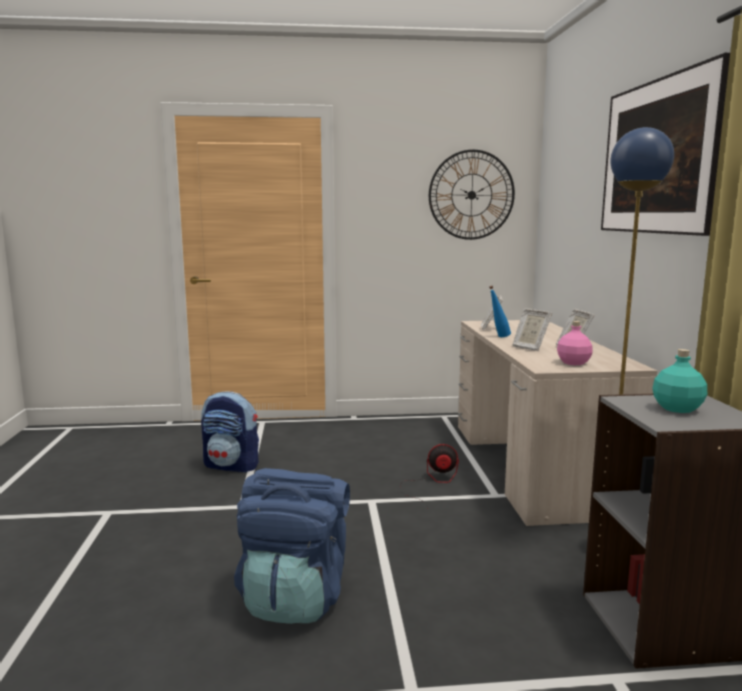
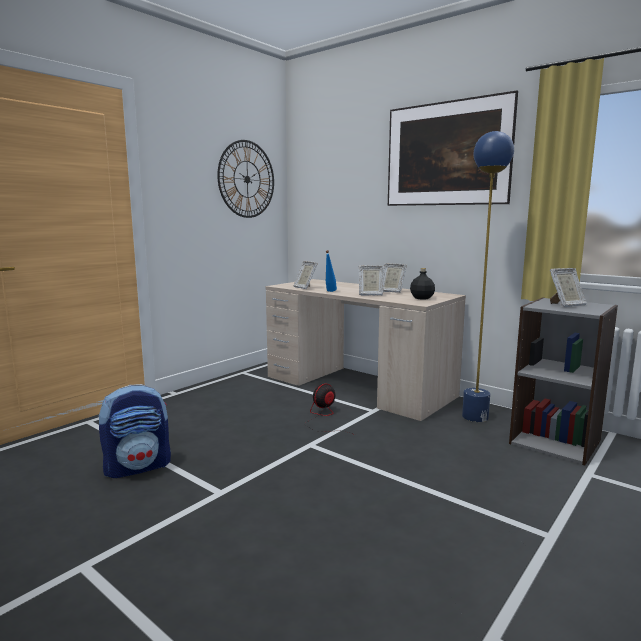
camera: 45 degrees left, 0 degrees up
(295, 596) = (393, 529): blue backpack -> none
(573, 363) = (421, 298): pink bottle -> black bottle
(678, 408) = (566, 305): turquoise bottle -> picture frame

